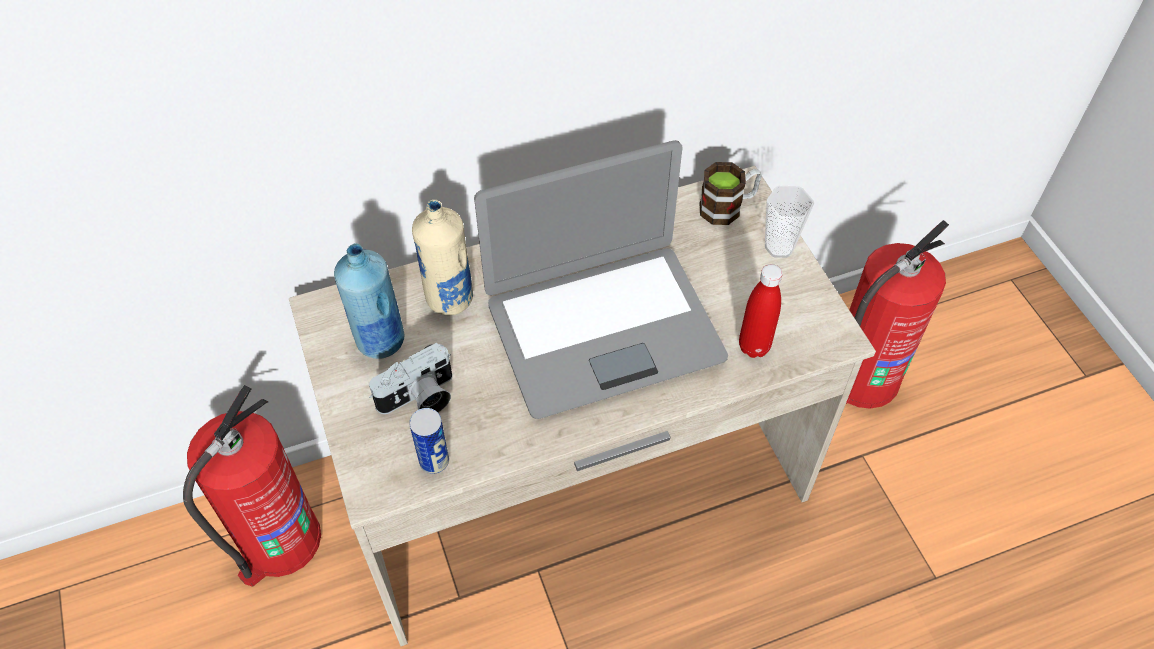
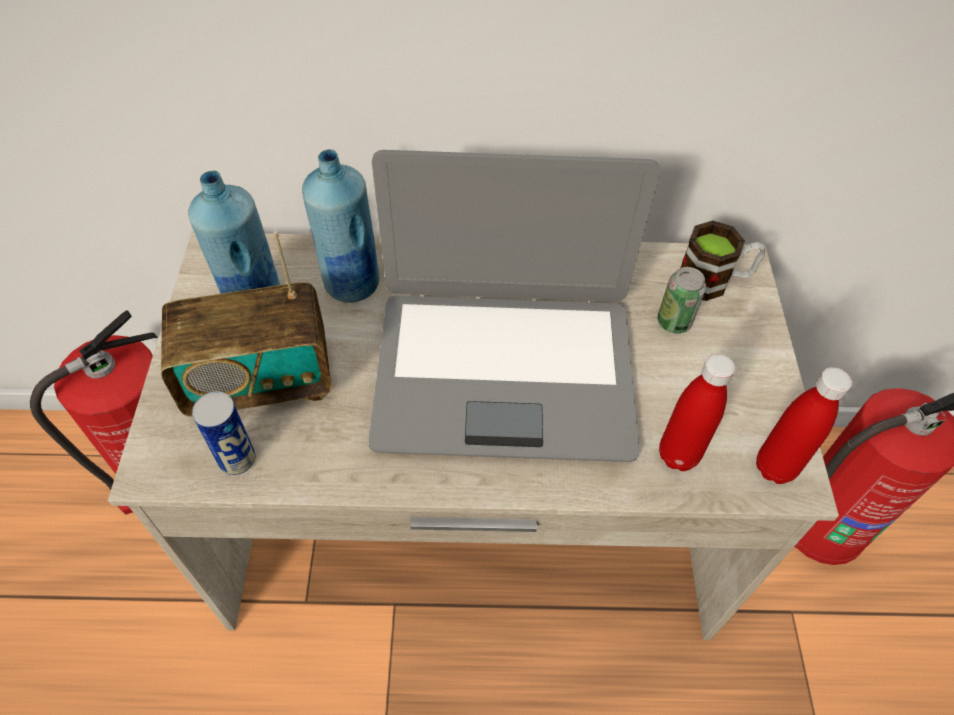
camera: 20 degrees right, 0 degrees up
(419, 399) = (260, 382): camera -> radio
(449, 299) = (351, 284): beige bottle -> blue bottle
(711, 249) = (673, 322): none -> can
(779, 247) = (758, 345): cup -> none
(822, 332) = (775, 467): none -> red bottle

